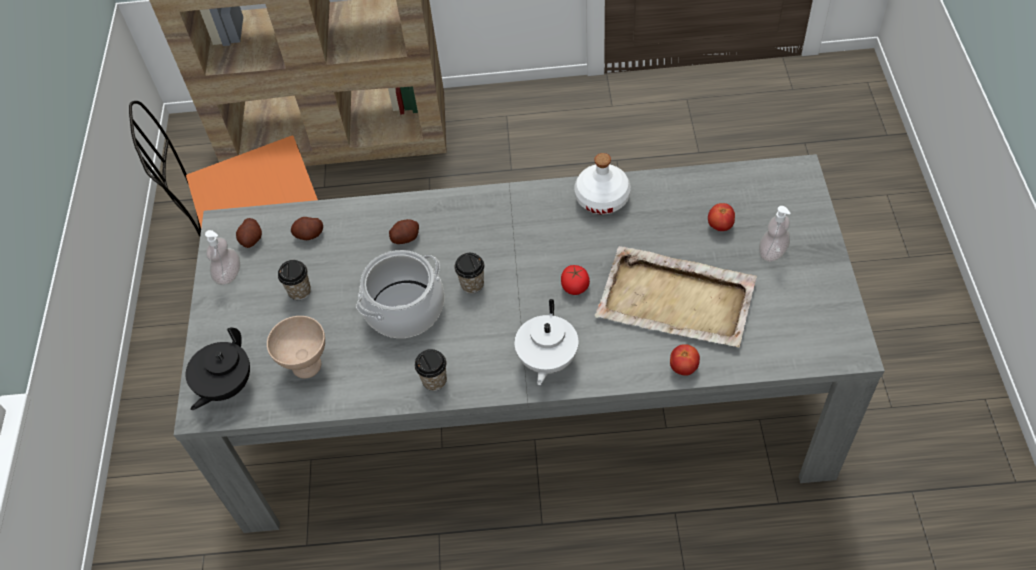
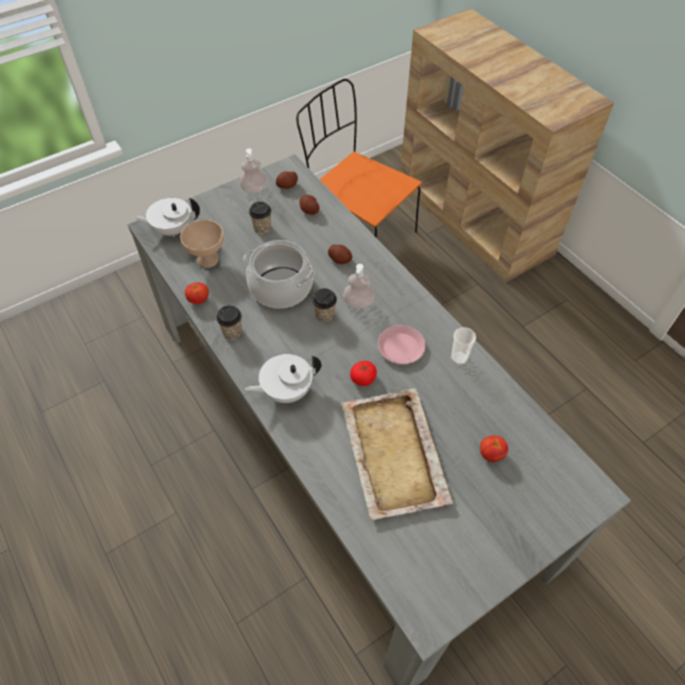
camera: 55 degrees right, 0 degrees up
(225, 386) = (172, 229): black teapot -> white teapot
(559, 237) = (401, 347): none -> pink plate
(602, 198) = (459, 358): white bottle -> cup
(683, 367) = (331, 487): tomato -> tomato (199, 300)
(772, 252) = (491, 508): soap dispenser -> soap dispenser (358, 303)

